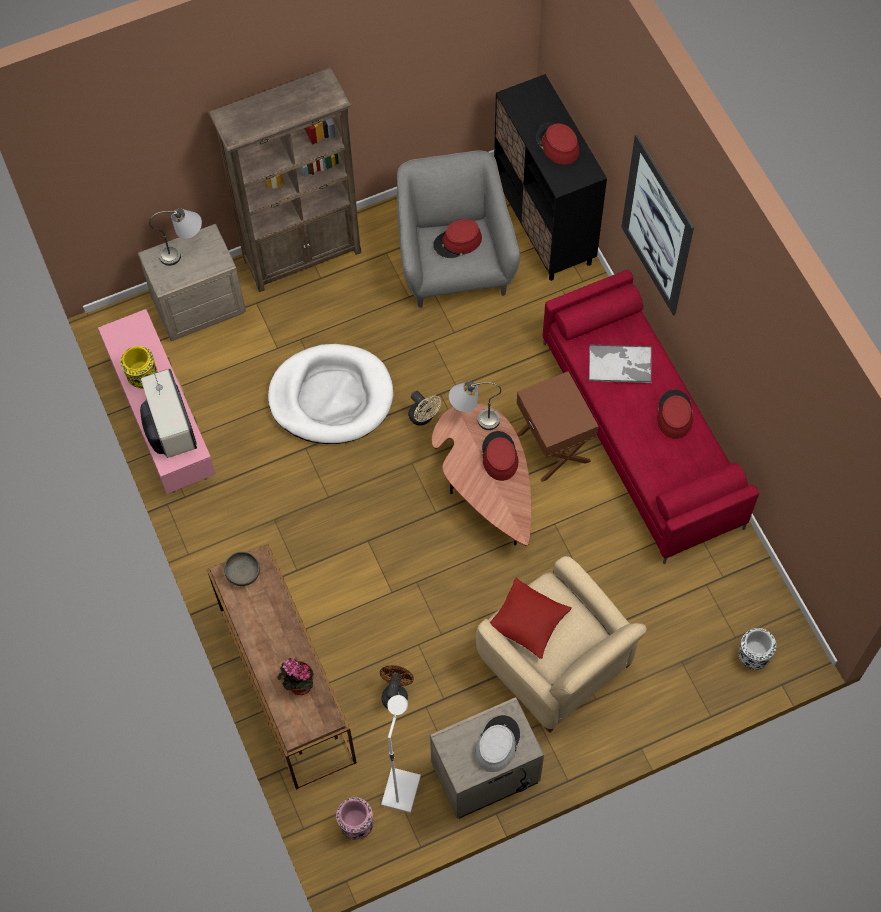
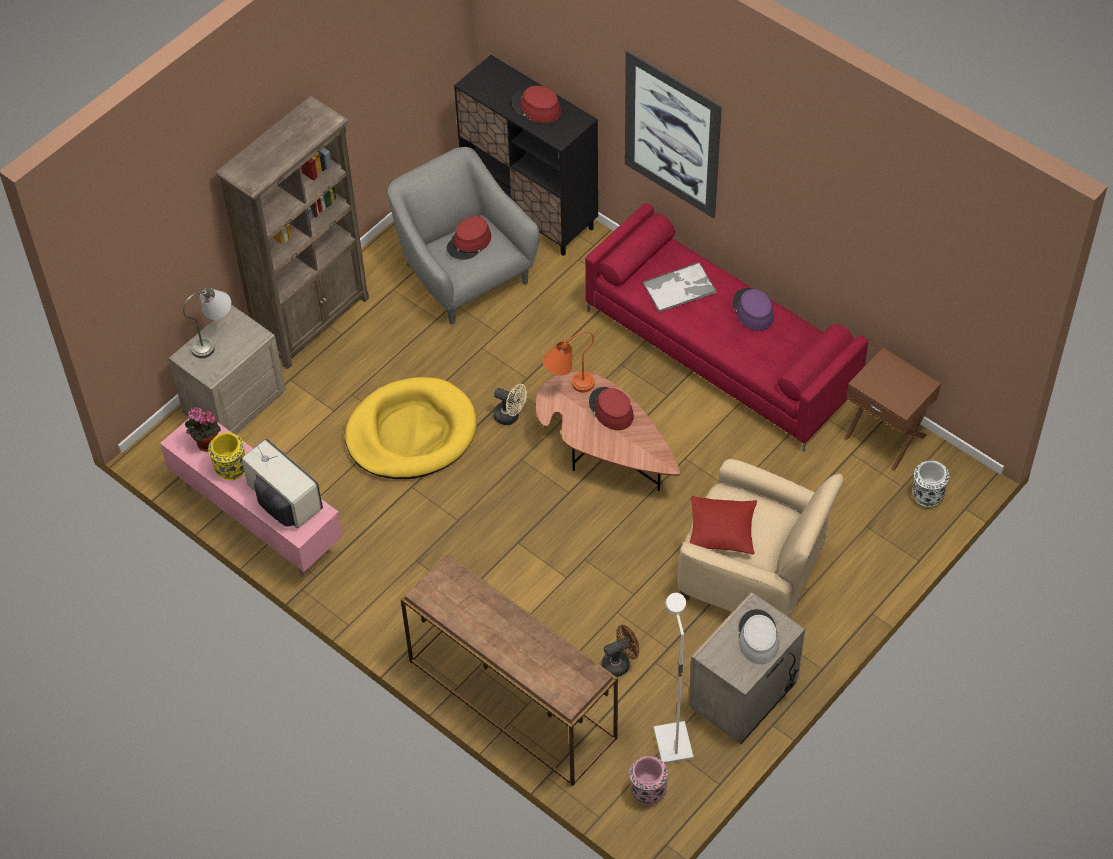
camera: 25 degrees left, 10 degrees down
(243, 573) = (439, 586): grey bowl -> none
(298, 684) = (548, 659): potted plant -> potted plant (206, 444)
(331, 397) = (411, 433): white dog bed -> yellow dog bed
(395, 693) = (620, 663): brown fan -> brown fan turned 75 degrees clockwise
(473, 418) = (568, 387): grey table lamp -> orange table lamp
(554, 447) = (648, 394): brown side table -> brown side table (886, 436)
(674, 414) = (752, 310): red hat -> purple hat

